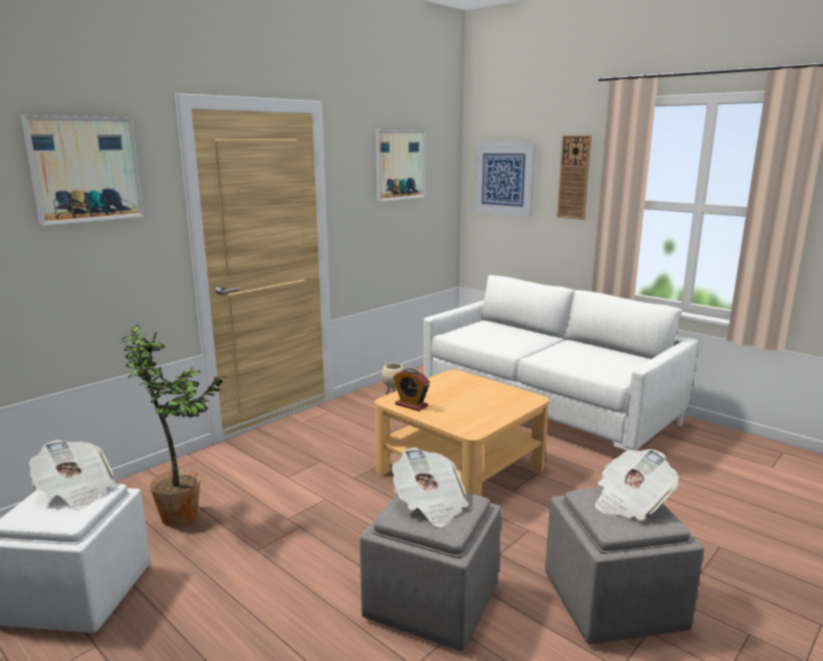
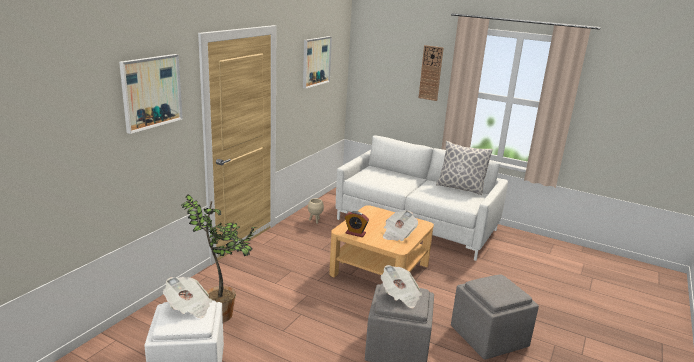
camera: 15 degrees left, 5 degrees up
(504, 179) = (381, 69): picture -> none
(613, 350) = (460, 188): none -> pillow
(630, 502) = (500, 285): newspaper -> newspaper (398, 234)

